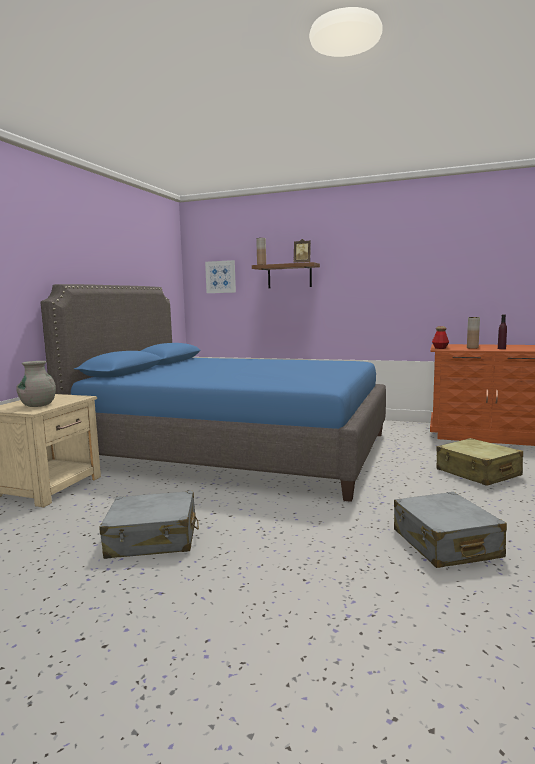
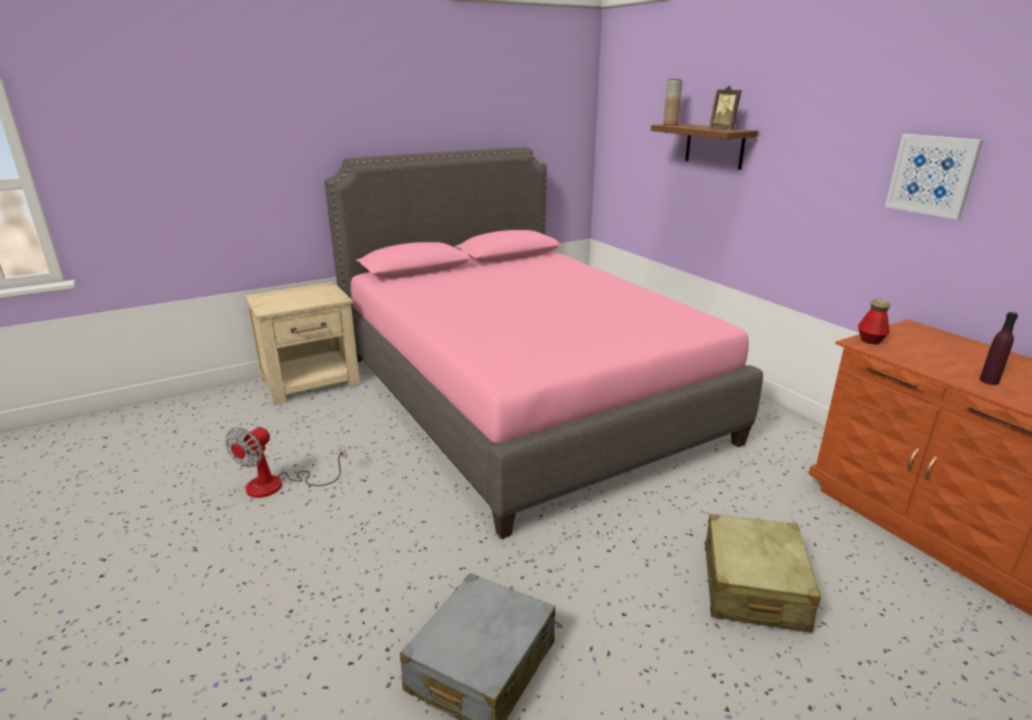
camera: 40 degrees right, 15 degrees up
(38, 405) = (286, 302): grey vase -> none
(153, 539) = (278, 485): grey suitcase -> fan
(220, 277) = (634, 132): picture -> picture (932, 175)
(234, 450) = (522, 397): blue bed -> pink bed
(472, 348) = (936, 358): brown vase -> none

